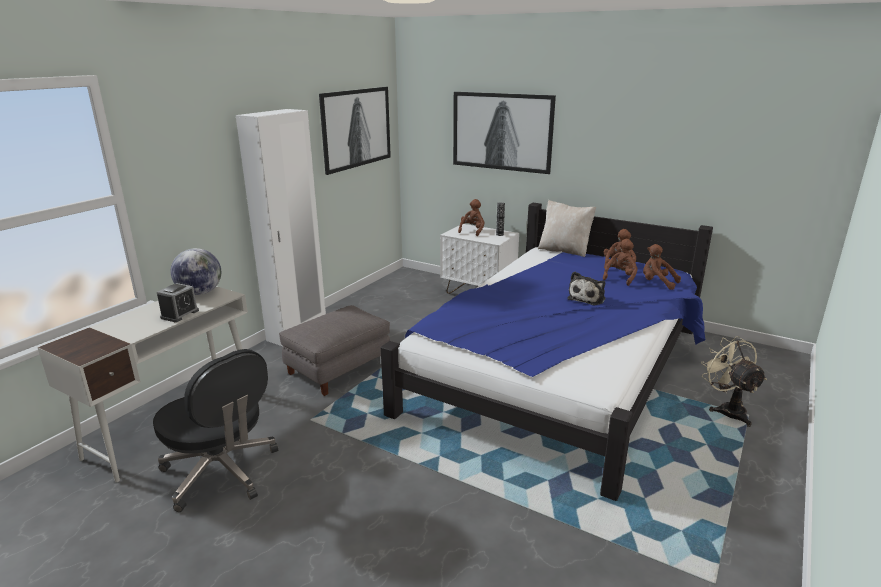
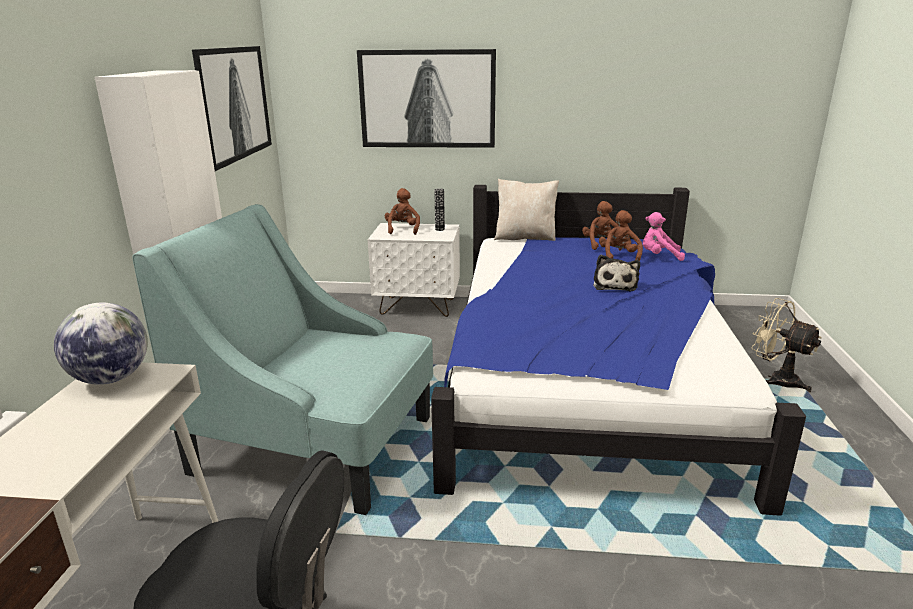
camera: 25 degrees left, 0 degrees up
(180, 314) = (109, 422): alarm clock -> none
(338, 368) = (316, 444): grey ottoman -> turquoise armchair
(657, 283) = (659, 256): brown plush toy -> pink plush toy

